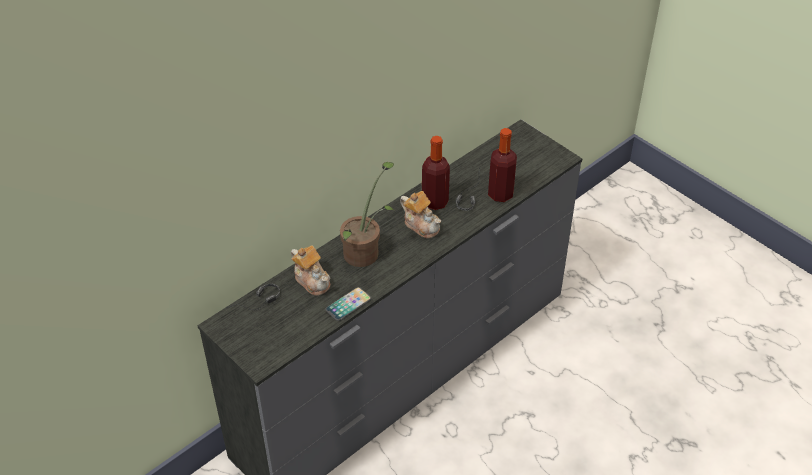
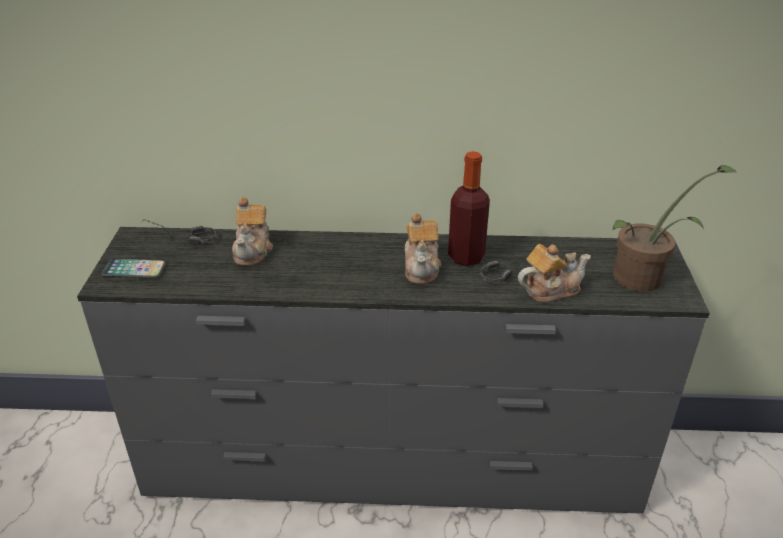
camera: 45 degrees right, 10 degrees down
(348, 305) = (248, 288): phone -> phone (134, 270)
(365, 251) = (335, 256): potted plant -> potted plant (645, 277)
(500, 194) = (550, 289): bottle -> teapot

